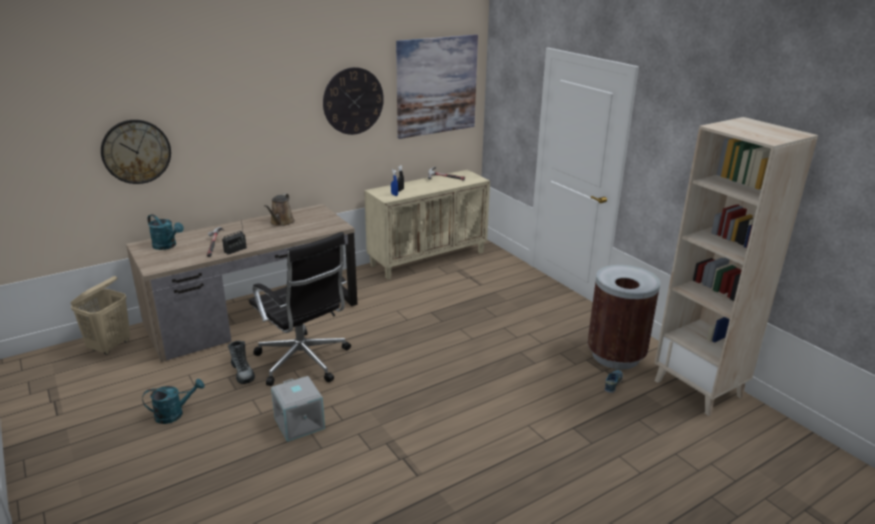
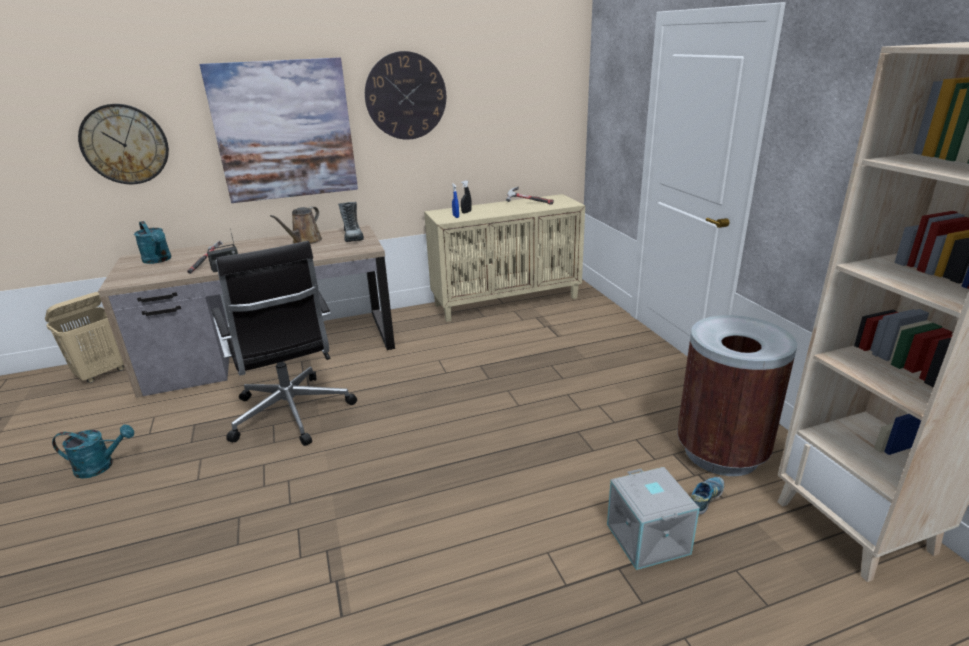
camera: 15 degrees right, 0 degrees up
(242, 373) = (213, 421): boot -> boot (353, 236)
(300, 423) = (234, 501): grey storage box -> grey storage box (649, 539)
(436, 86) = (520, 82): picture -> picture (284, 131)

